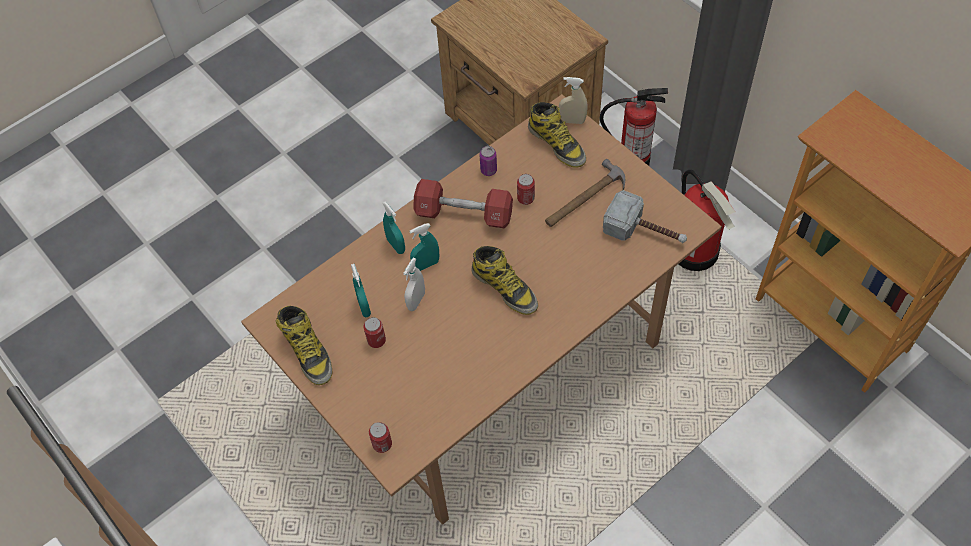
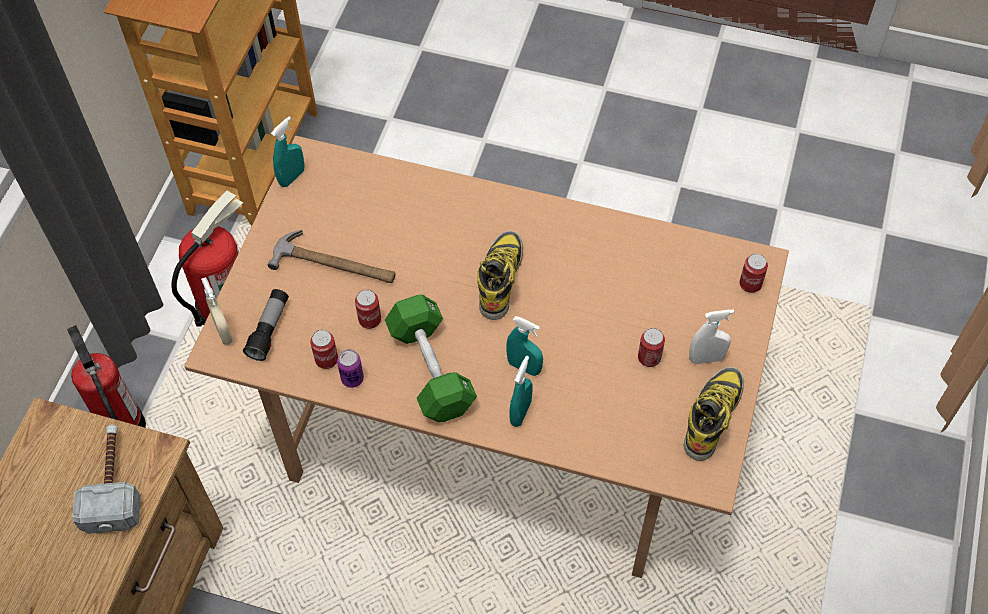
camera: 125 degrees left, 0 degrees up
(364, 307) = (620, 395): turquoise spray bottle -> turquoise spray bottle (292, 177)
(416, 301) = (575, 349): white spray bottle -> white spray bottle (706, 358)
(464, 214) = (431, 369): red dumbbell -> green dumbbell
(512, 163) = (326, 360): none -> can
(557, 144) = (269, 330): boot -> flashlight
(645, 231) = (344, 192): hammer -> hammer (113, 483)

